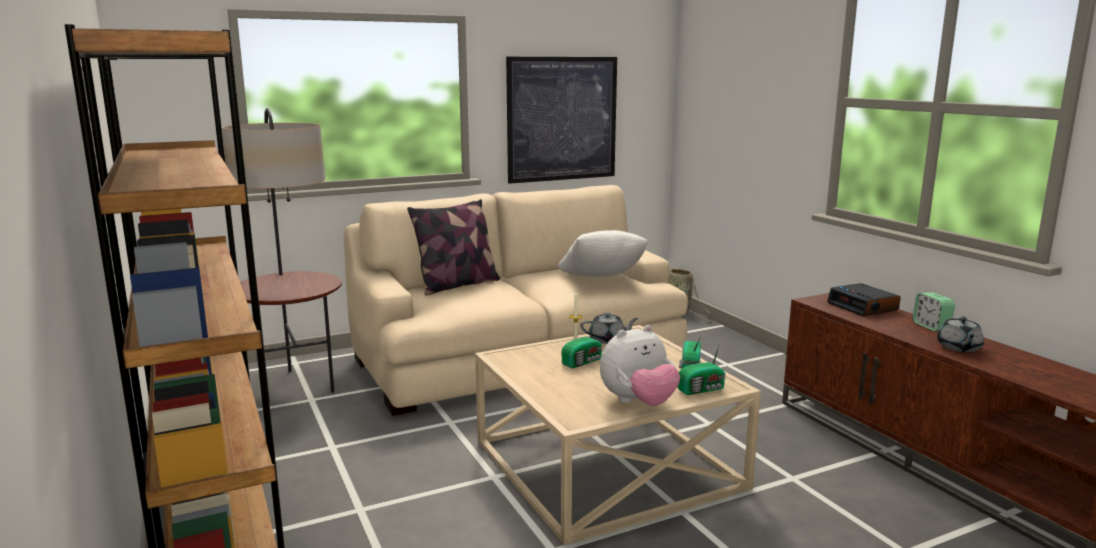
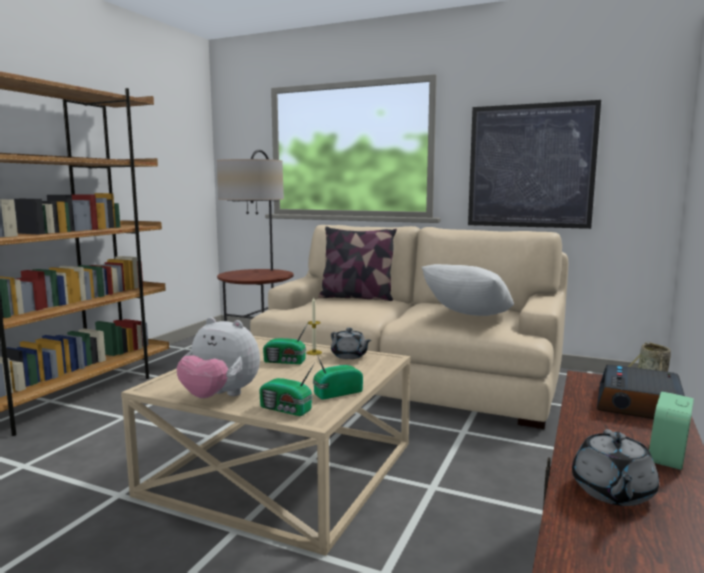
camera: 50 degrees right, 5 degrees down
(958, 348) = (612, 492): grey teapot -> grey teapot turned 45 degrees counterclockwise

